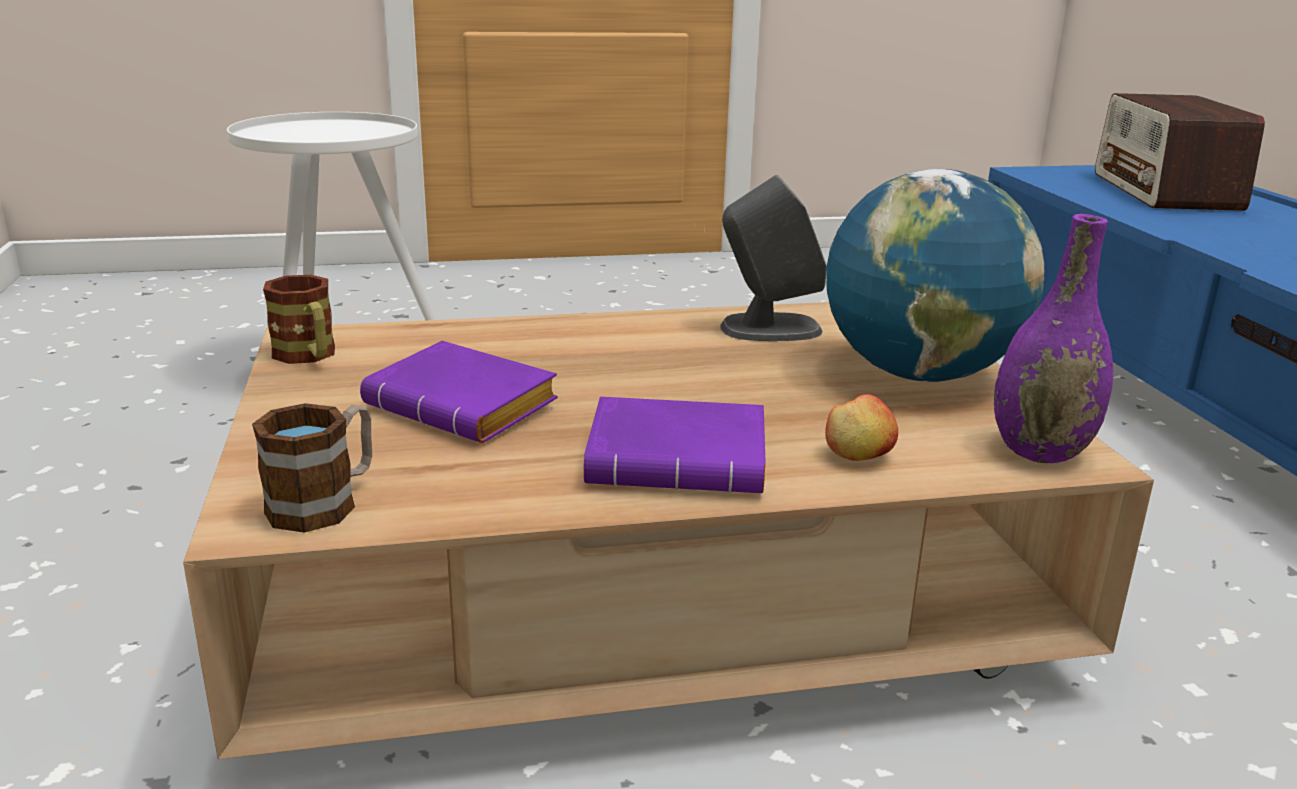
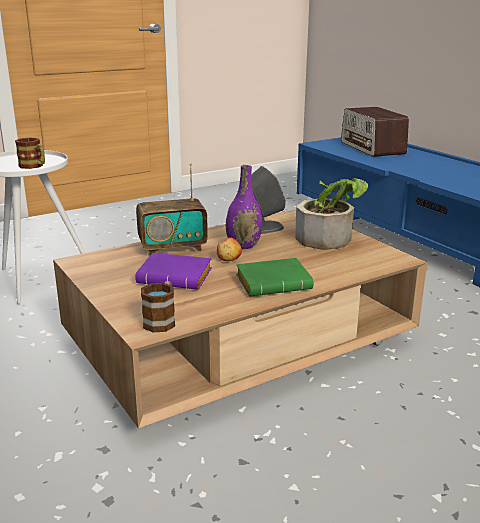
camera: 20 degrees left, 0 degrees up
(308, 356) = (88, 268): mug -> mug (34, 166)
(525, 341) = (172, 248): none -> radio
(682, 461) = (275, 283): purple book -> green book
(858, 456) = (332, 271): apple -> apple (229, 259)
(919, 375) = (330, 238): globe -> potted plant
(1040, 451) = (388, 258): purple vase -> purple vase (243, 245)

